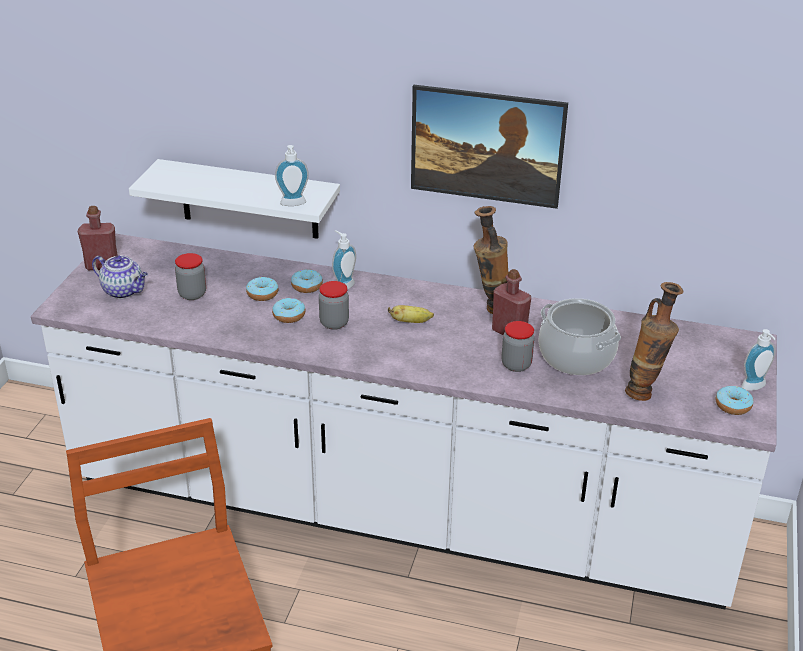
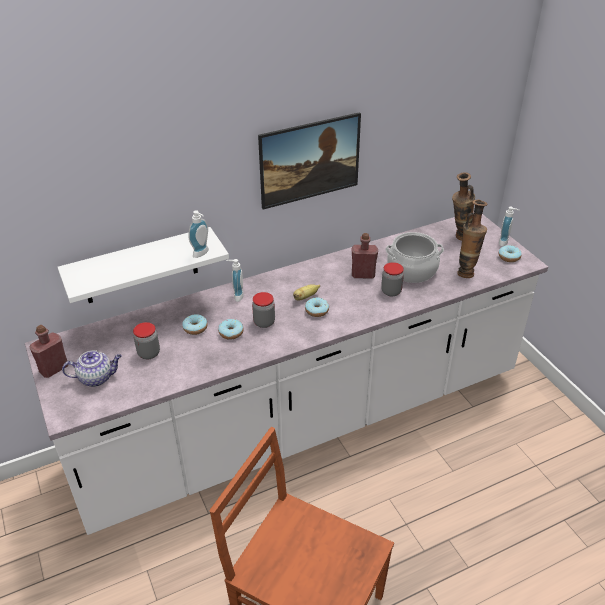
camera: 40 degrees left, 5 degrees up
(307, 286) = (216, 308): donut -> donut (317, 311)
(489, 308) = (335, 266): vase -> vase (458, 238)

